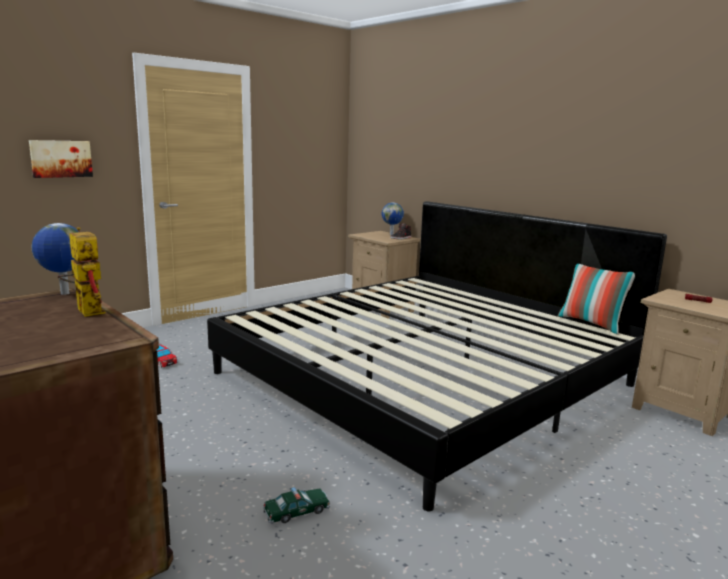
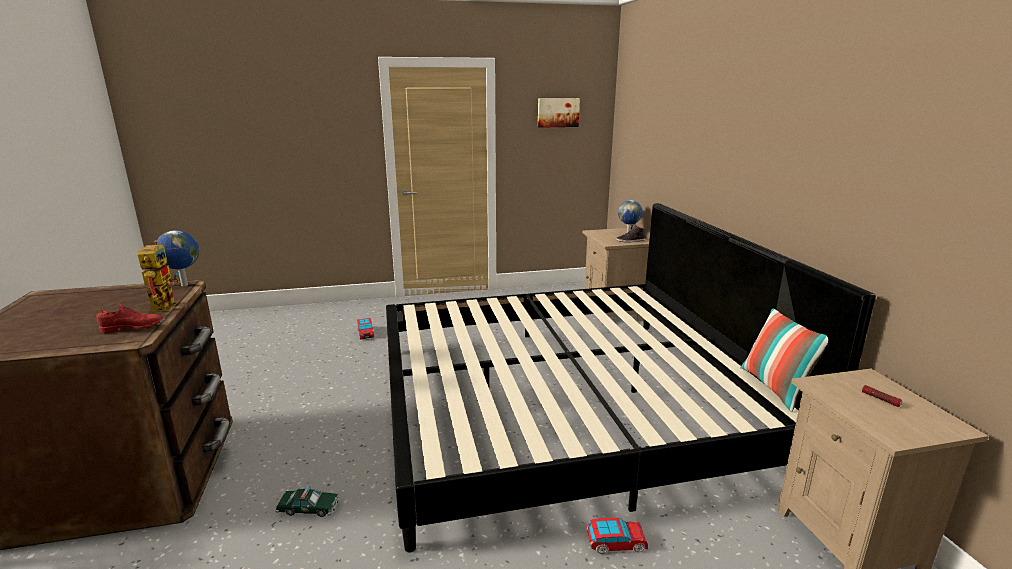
camera: 30 degrees right, 5 degrees up
(61, 158) = (317, 153): picture -> picture (558, 112)
(99, 330) = (133, 328): none -> red shoe
(566, 455) = (616, 543): none -> toy car

